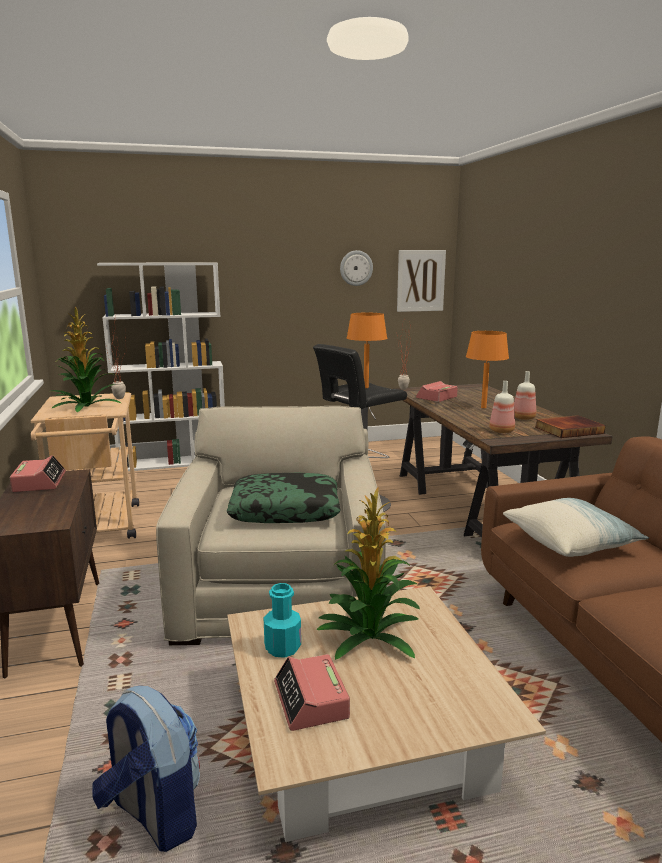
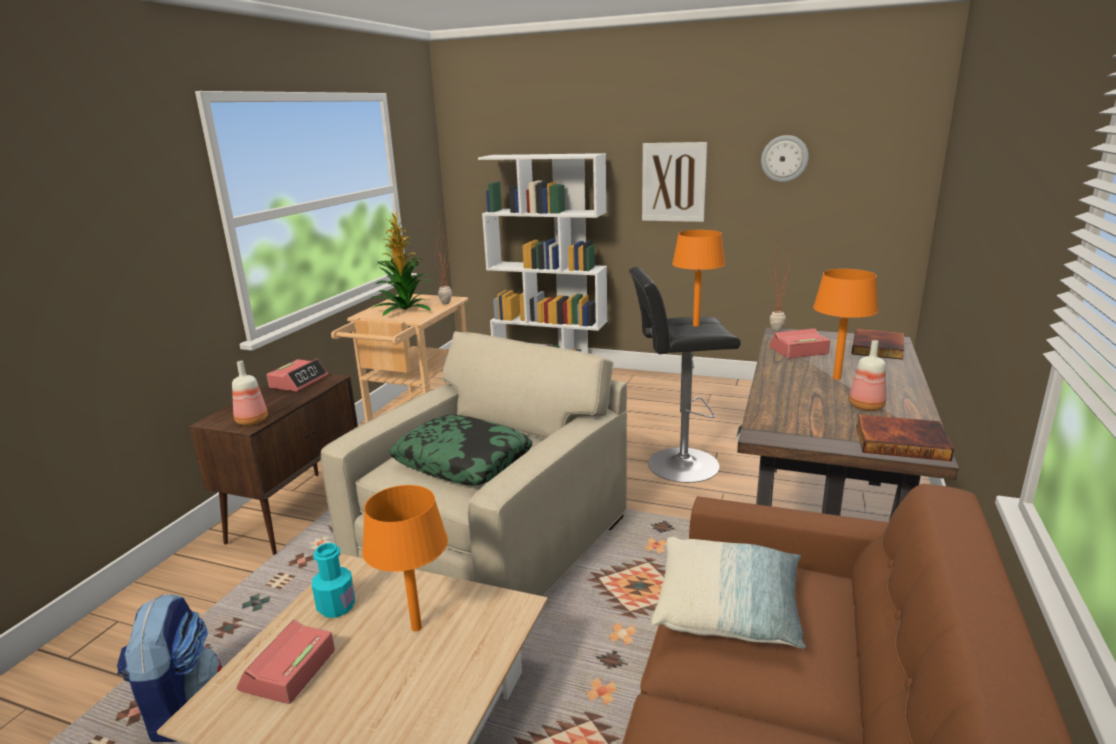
camera: 35 degrees right, 5 degrees up
(369, 635) = (416, 628): potted plant -> orange table lamp
(420, 280) = (883, 176): picture -> picture (673, 182)
(477, 390) = (879, 348): none -> book
(502, 431) = (794, 422): bottle -> bottle (251, 422)

